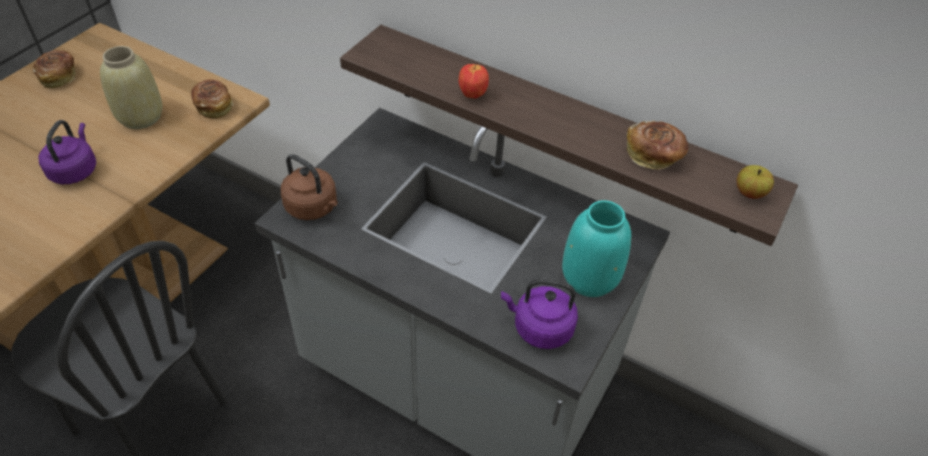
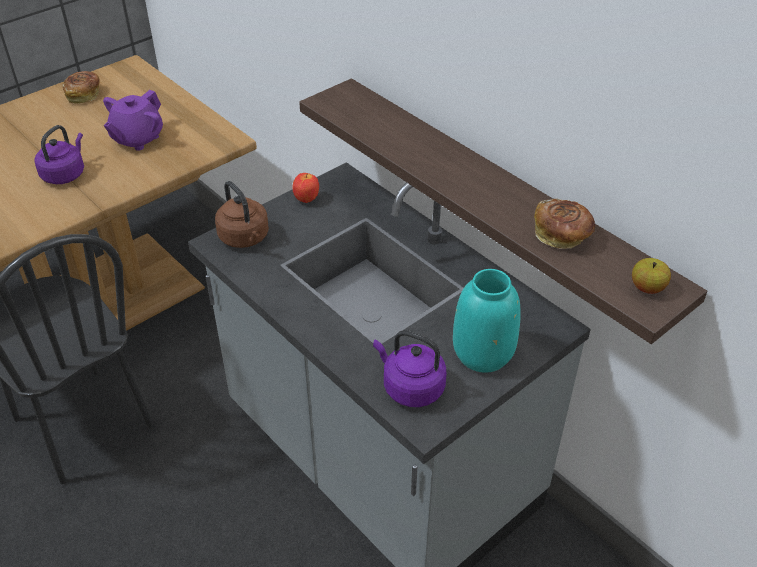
camera: 20 degrees right, 5 degrees down
(140, 116) = (137, 139): beige vase -> purple teapot
(214, 106) = (203, 141): bread -> none
(472, 94) = (406, 151): apple -> apple (306, 199)

